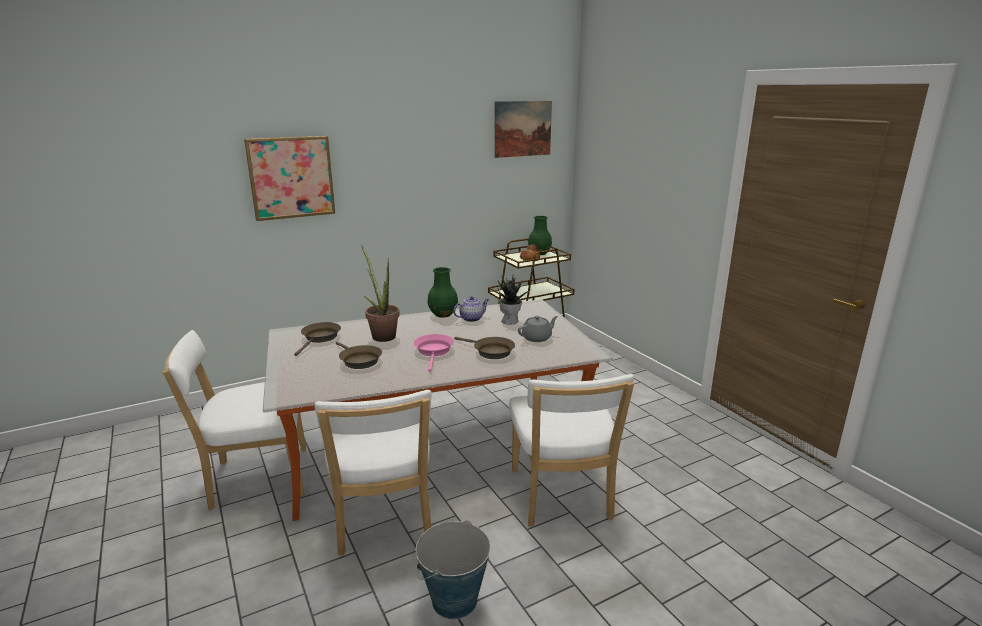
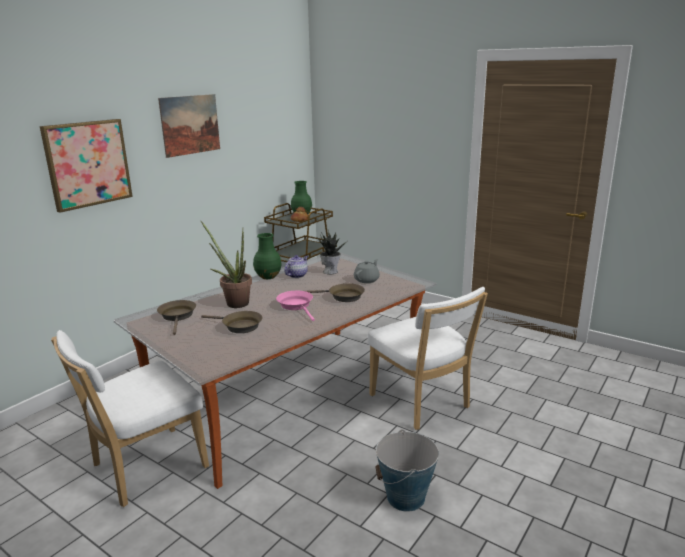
camera: 25 degrees left, 0 degrees up
(383, 520) = (298, 462): white chair -> none
(522, 129) = (275, 104): picture -> picture (190, 125)

